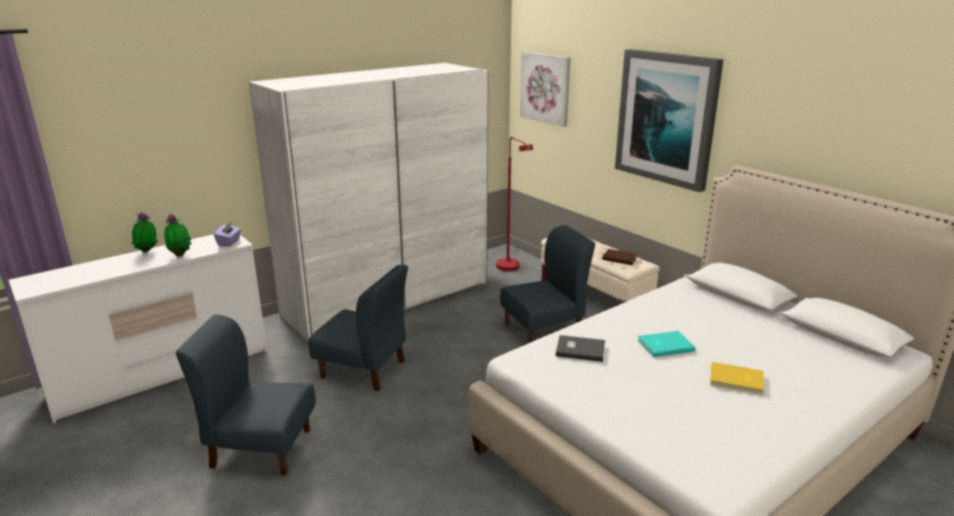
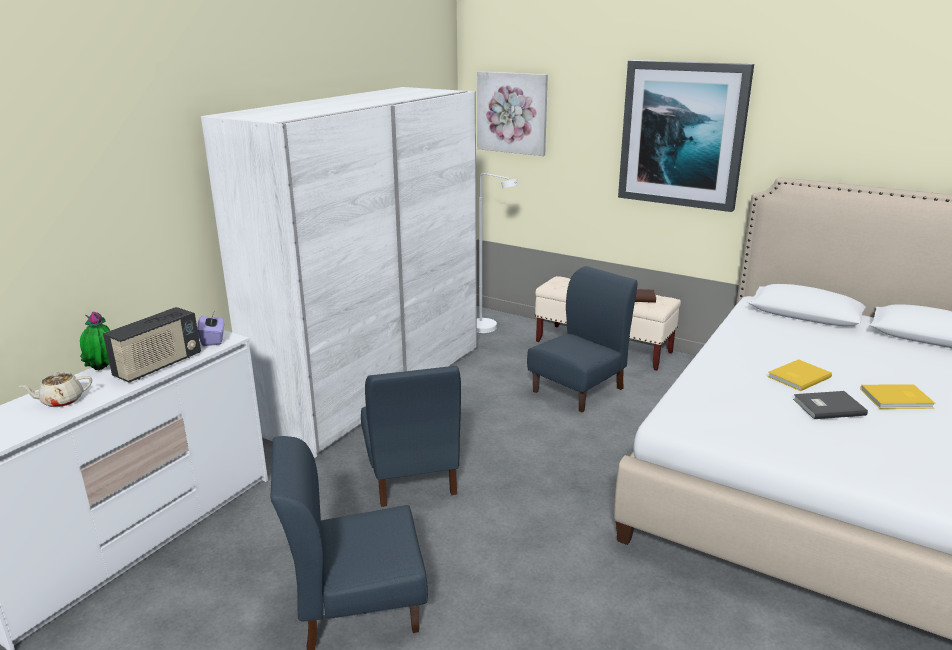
camera: 20 degrees left, 0 degrees up
(107, 268) = (61, 401): none -> beige teapot
(180, 255) = (158, 366): potted plant -> radio
(363, 369) = (412, 476): blue chair -> blue chair turned 75 degrees clockwise
(511, 269) = (489, 329): red floor lamp -> white floor lamp
(579, 349) = (725, 397): grey book -> grey book (827, 406)
(664, 345) = (797, 377): turquoise book -> yellow book

